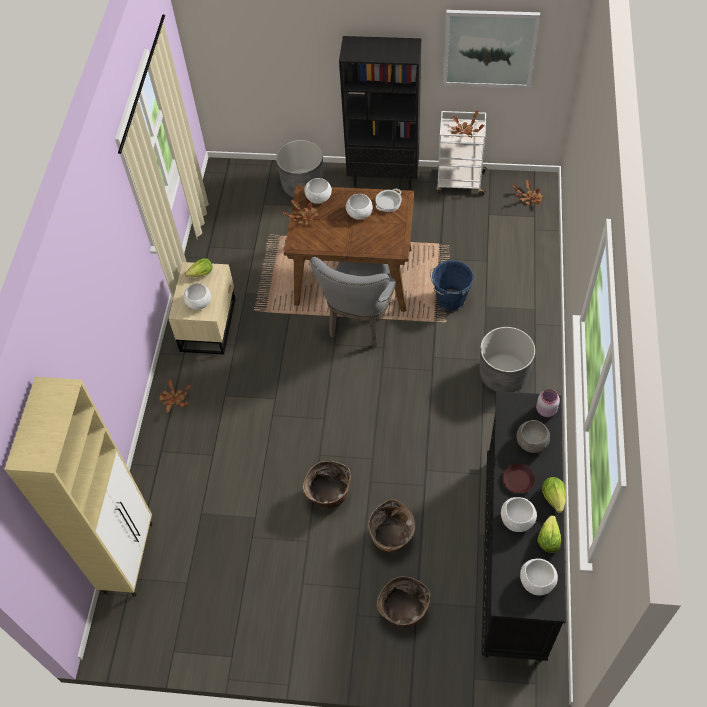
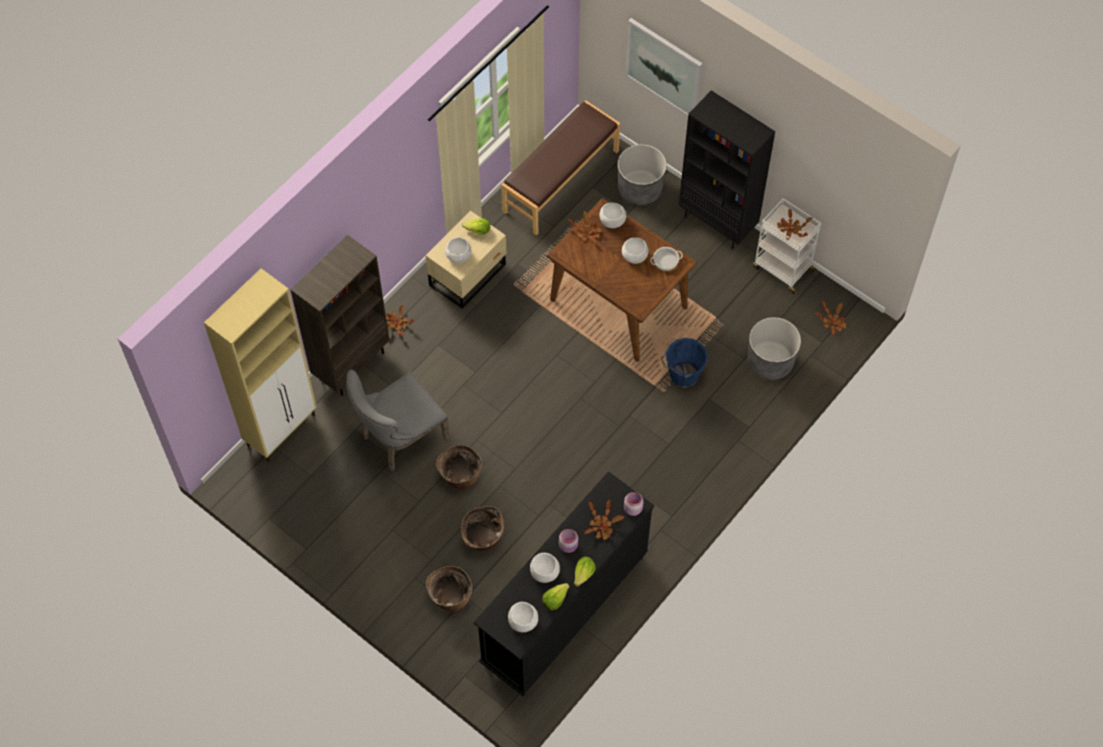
camera: 30 degrees right, 5 degrees up
(156, 458) = (351, 364): none -> brown bookcase
(233, 213) = (560, 181): none -> brown bench
(361, 321) = (594, 348): grey chair -> grey chair (400, 439)
(489, 48) = (832, 173): picture -> picture (664, 68)
(503, 375) = (674, 467): grey planter -> grey planter (770, 362)
(518, 480) = (569, 545): brown plate -> pink jar
(532, 442) = (602, 525): grey bowl -> potted plant

